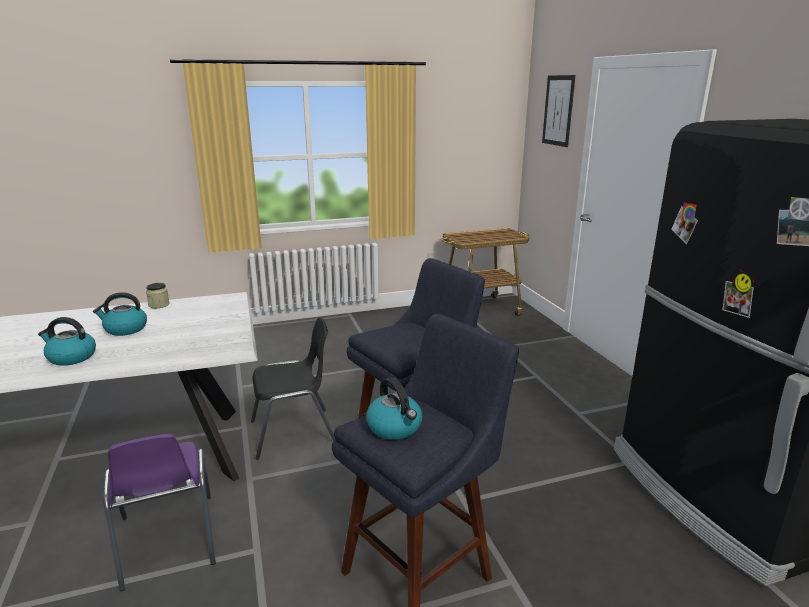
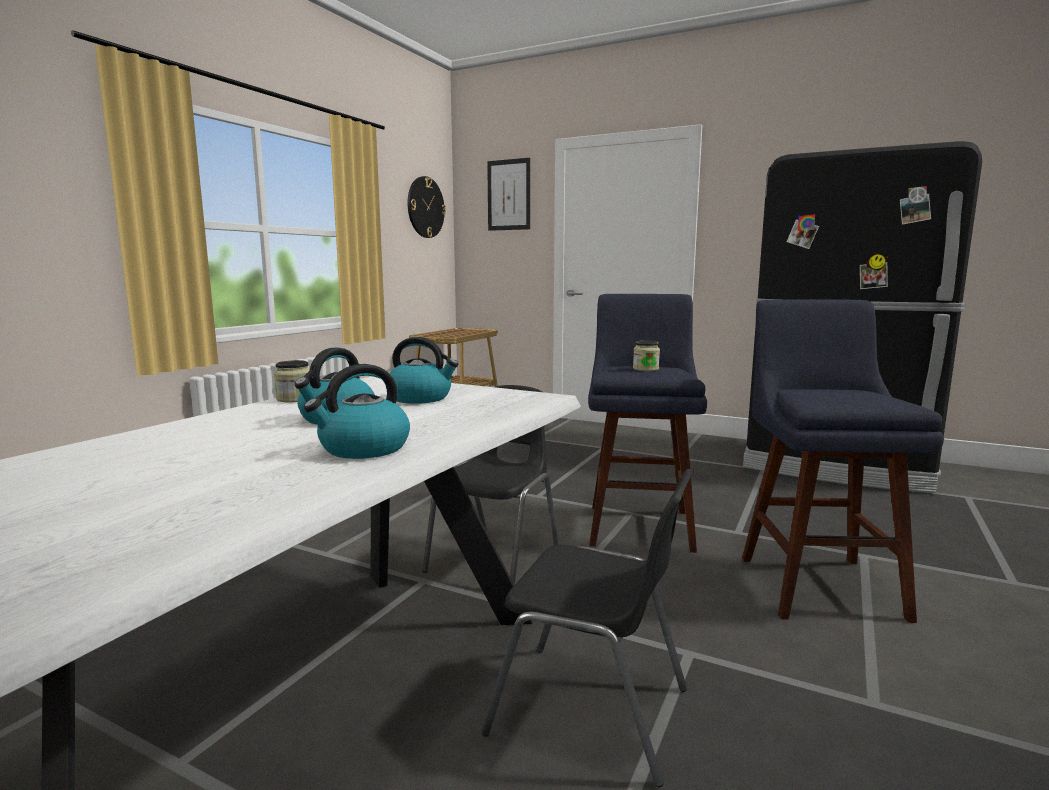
camera: 45 degrees left, 10 degrees down
(167, 541) = (593, 711): purple chair -> black chair
(395, 427) = (838, 396): kettle -> kettle (420, 398)
(401, 337) = (645, 369): none -> jar
(484, 121) = (425, 207): none -> wall clock

